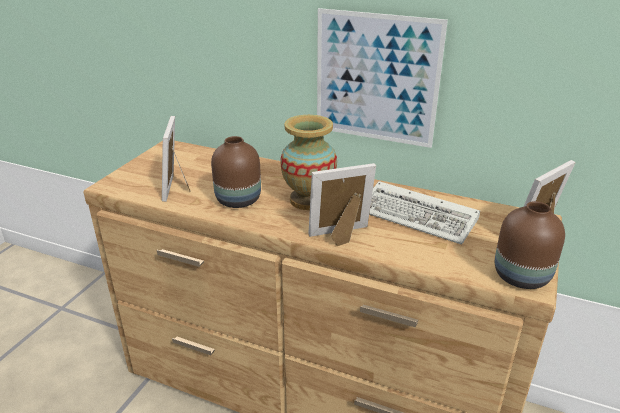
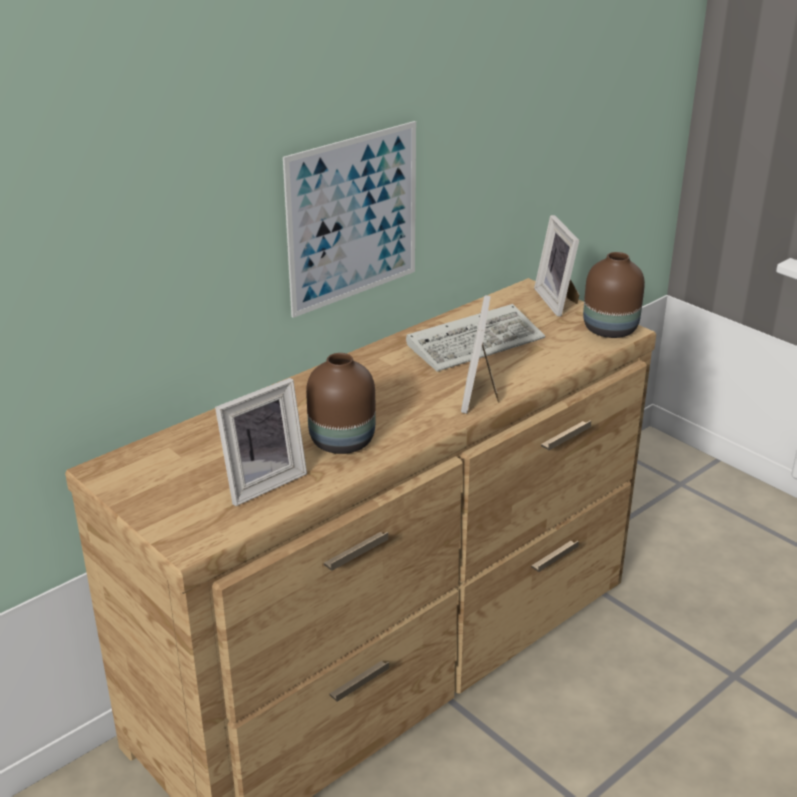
camera: 65 degrees left, 0 degrees up
(178, 187) = (261, 482): picture frame -> picture frame turned 60 degrees counterclockwise
(308, 200) = (386, 395): vase -> none

